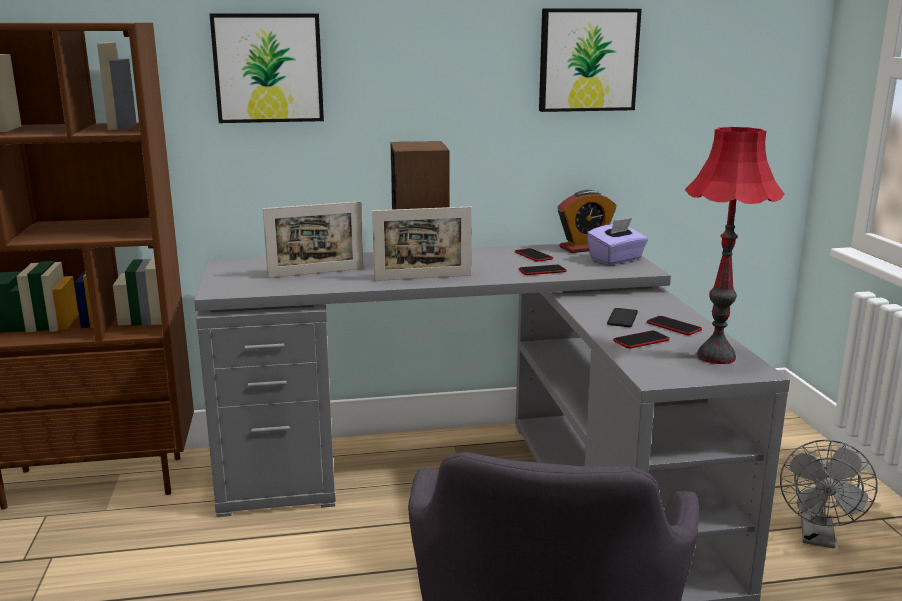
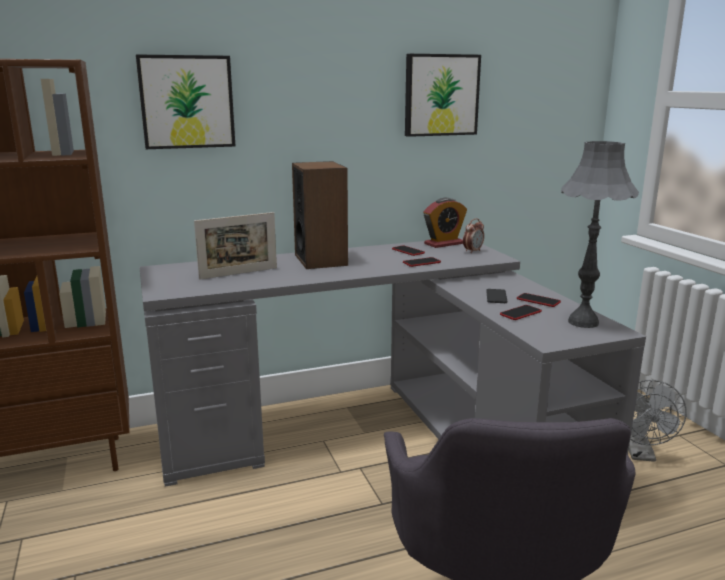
camera: 10 degrees left, 0 degrees up
(423, 278) = (330, 273): picture frame -> none
(616, 259) = (473, 251): purple tissue box -> alarm clock
(716, 357) = (583, 322): red table lamp -> grey table lamp

